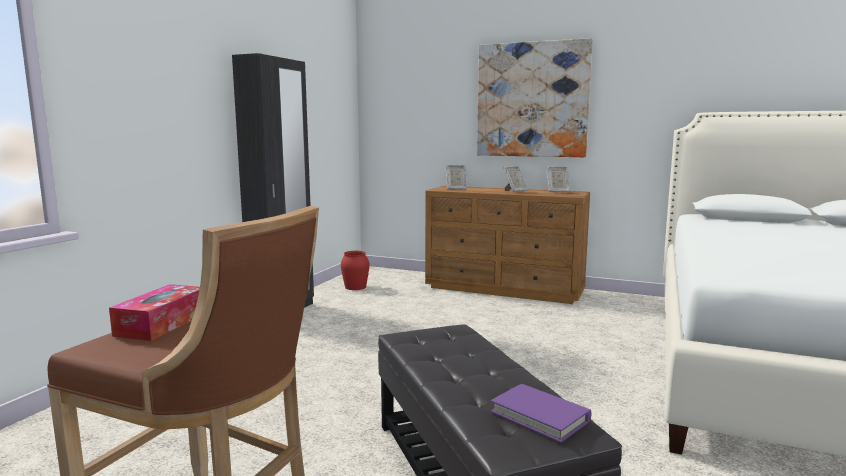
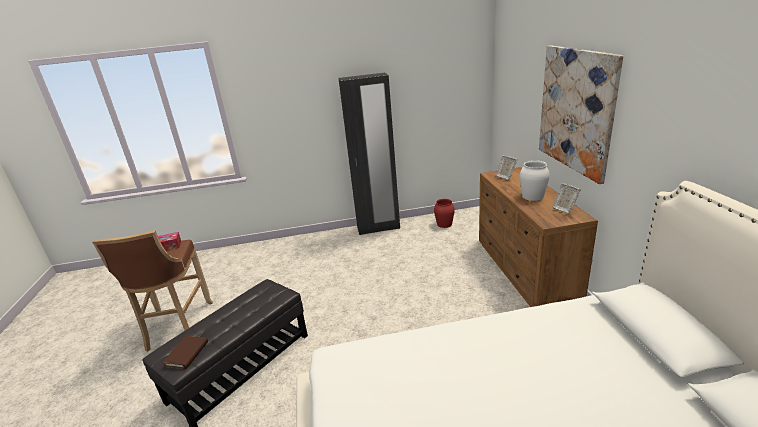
camera: 60 degrees right, 15 degrees up
(514, 191) = (533, 196): picture frame -> white vase
(540, 416) = (187, 354): purple book -> brown book

